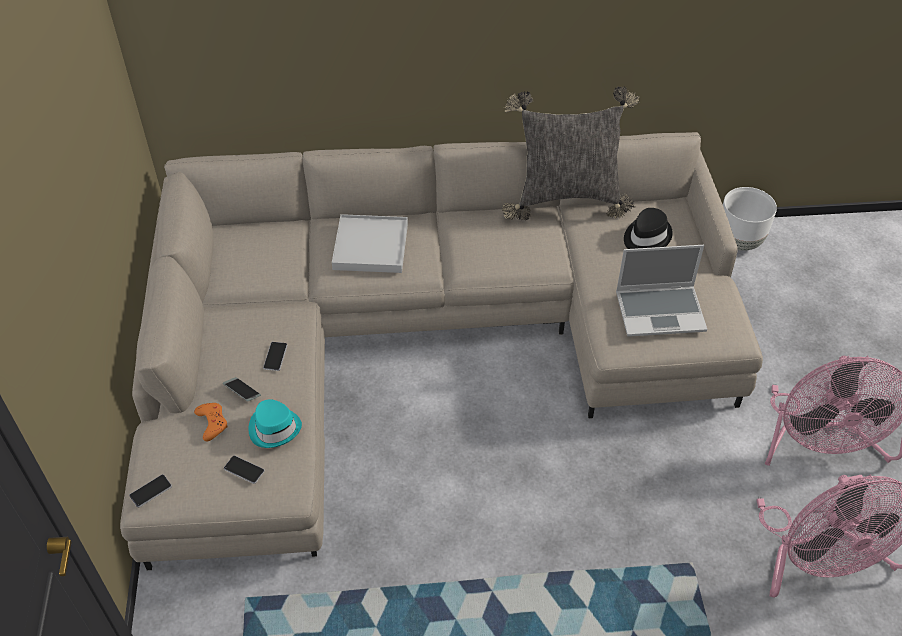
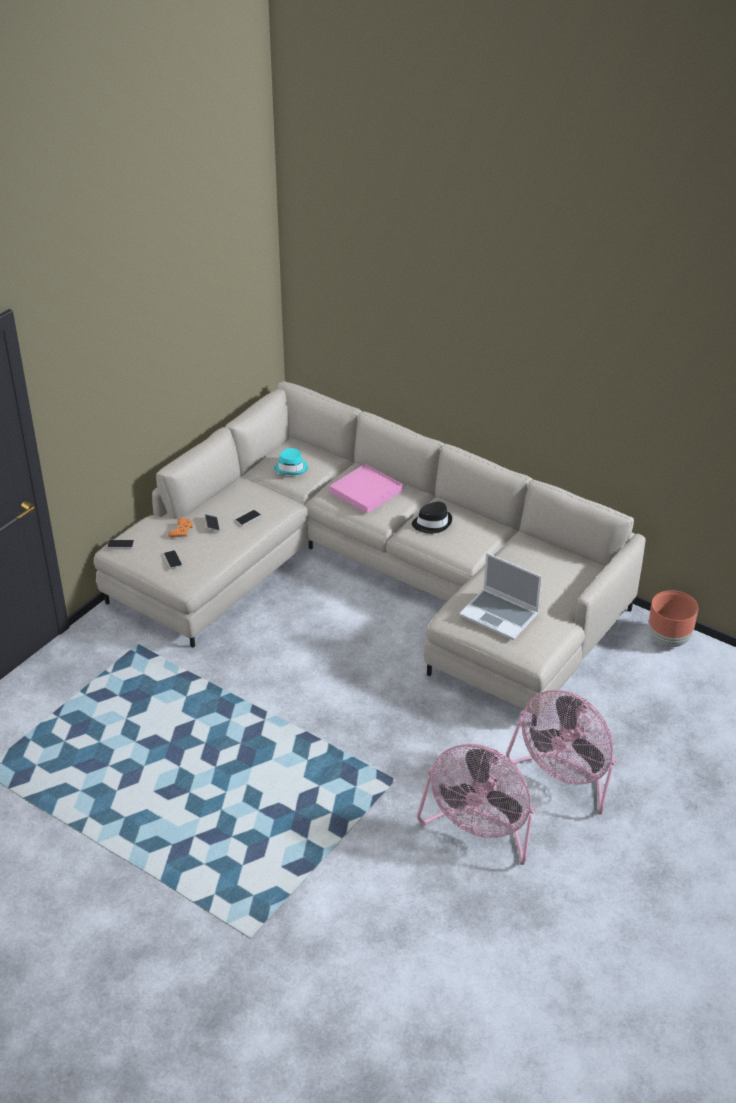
camera: 40 degrees right, 10 degrees down
(274, 428) = (209, 550): turquoise hat -> turquoise hat (291, 467)
(370, 247) = (366, 491): white tray -> pink tray
(565, 204) = (519, 530): pillow -> none
(646, 237) = (546, 573): black hat -> black hat (432, 523)
(739, 241) = (669, 639): white planter -> brown planter

